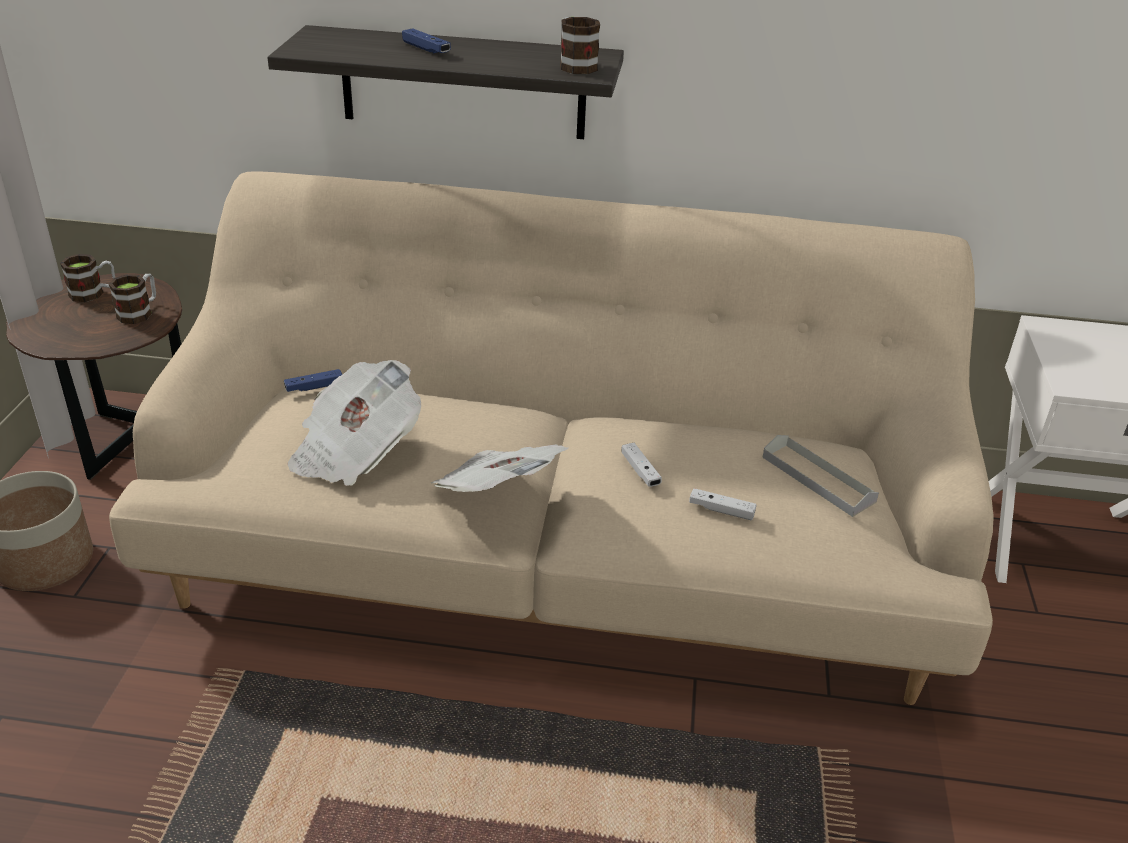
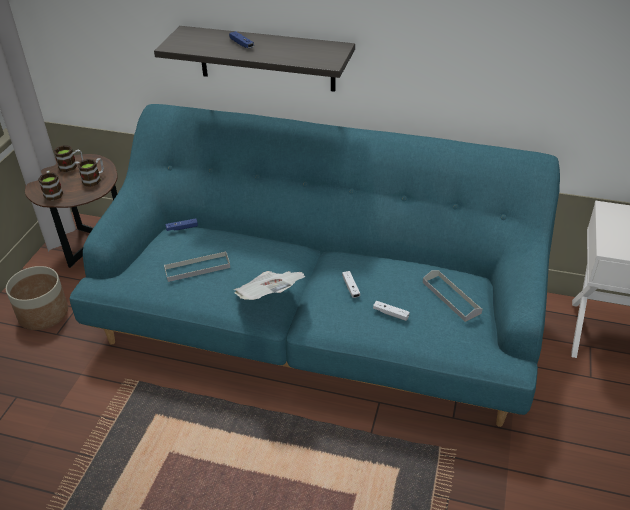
camera: 10 degrees right, 5 degrees up
(354, 451) = (197, 268): newspaper -> grey tray
(558, 552) = (316, 324): beige sofa -> turquoise sofa
(574, 65) = (322, 56): mug -> mug (53, 192)

